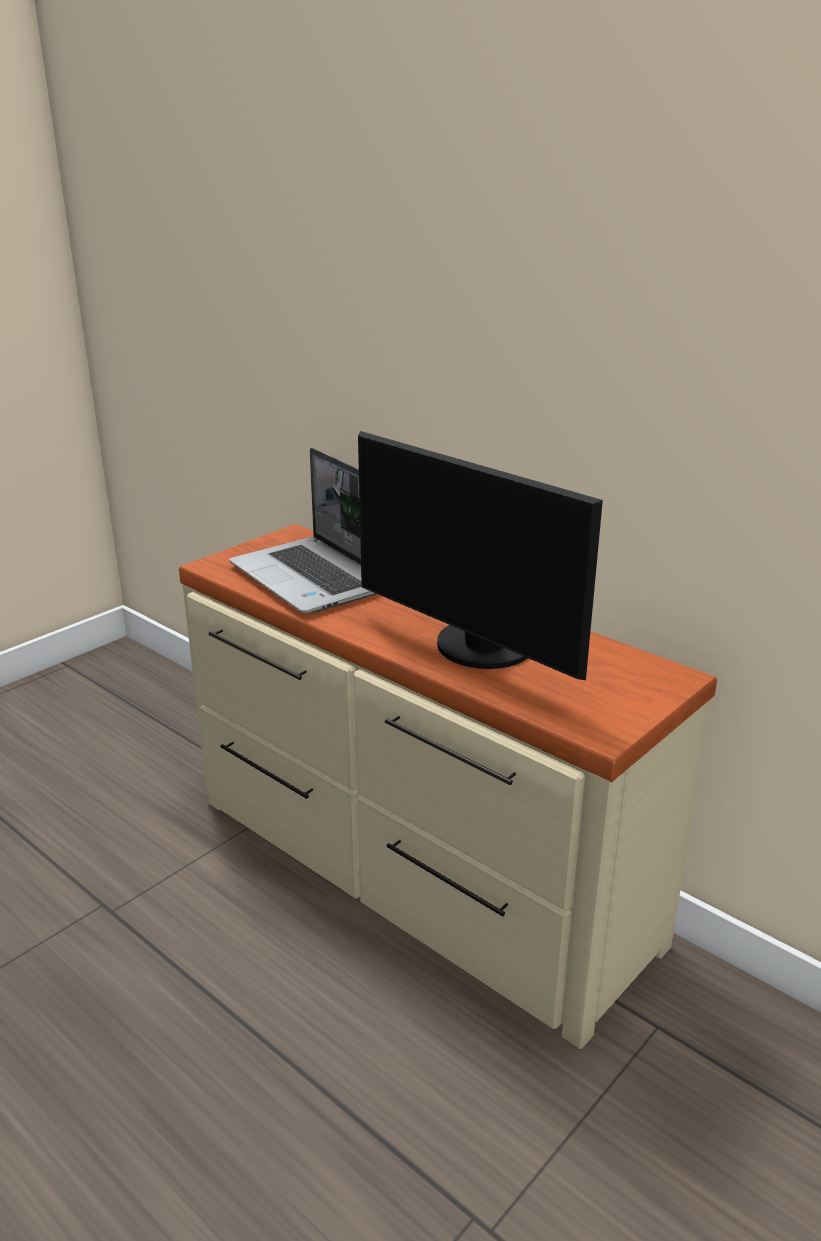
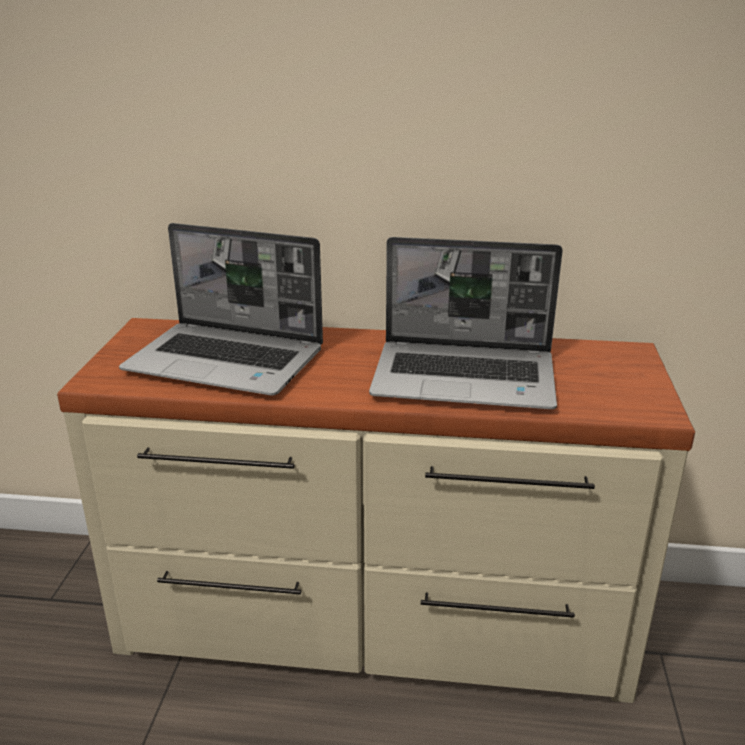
camera: 35 degrees left, 0 degrees up
(478, 649) = (466, 378): monitor -> laptop

